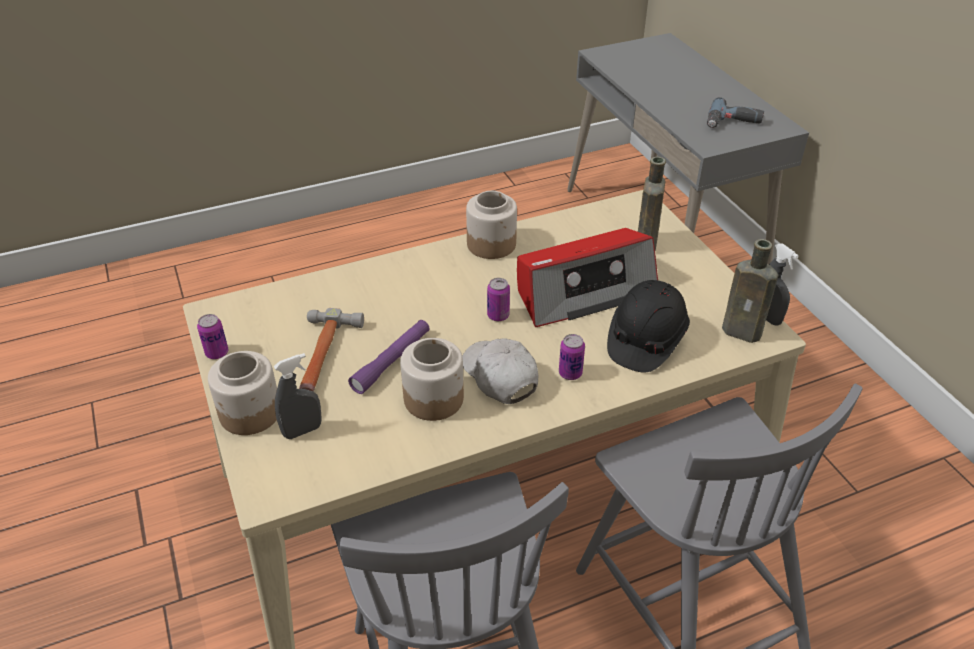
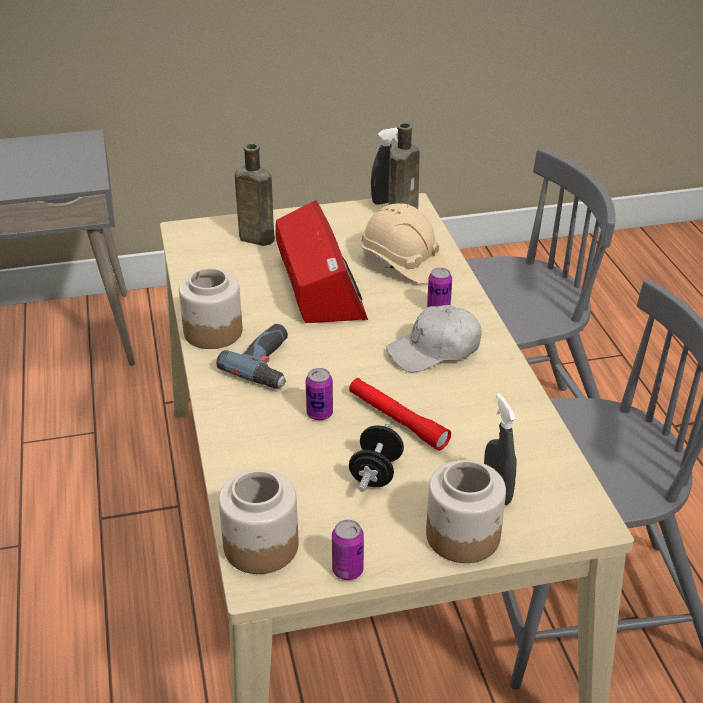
camera: 80 degrees left, 5 degrees down
(323, 356) = (376, 473): hammer -> black dumbbell
(391, 361) = (397, 420): purple flashlight -> red flashlight
(433, 398) = (459, 395): jar -> jar (260, 546)
(498, 316) = (341, 341): can -> can (319, 414)
(645, 340) = (402, 263): black hard hat -> beige hard hat
(733, 123) = (55, 160): power drill -> power drill (270, 364)

